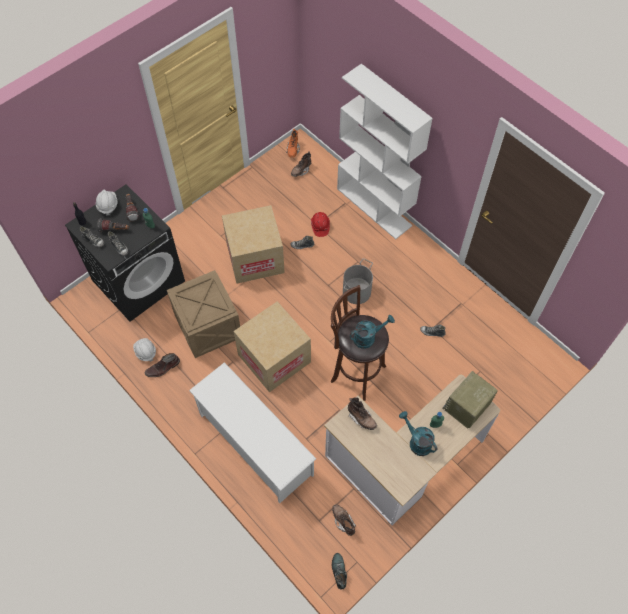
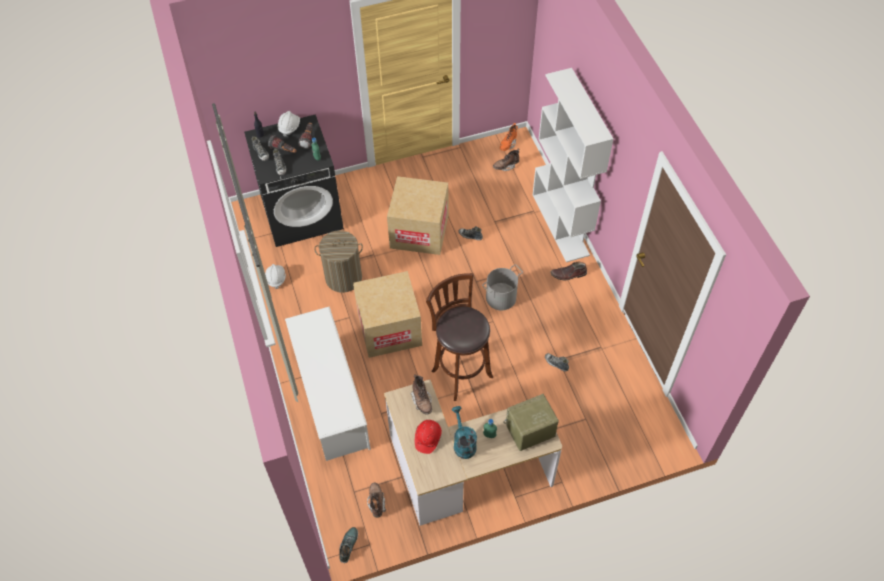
camera: 25 degrees right, 5 degrees down
(163, 368) = (284, 299): brown boot -> brown boot (568, 274)
(208, 327) = (343, 277): crate -> laundry basket
(320, 226) = (497, 224): red hard hat -> red hard hat (427, 438)
(368, 337) = (466, 330): turquoise watering can -> none

